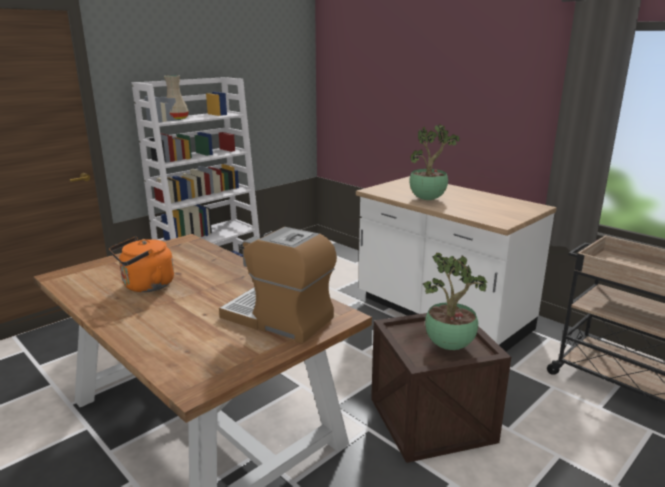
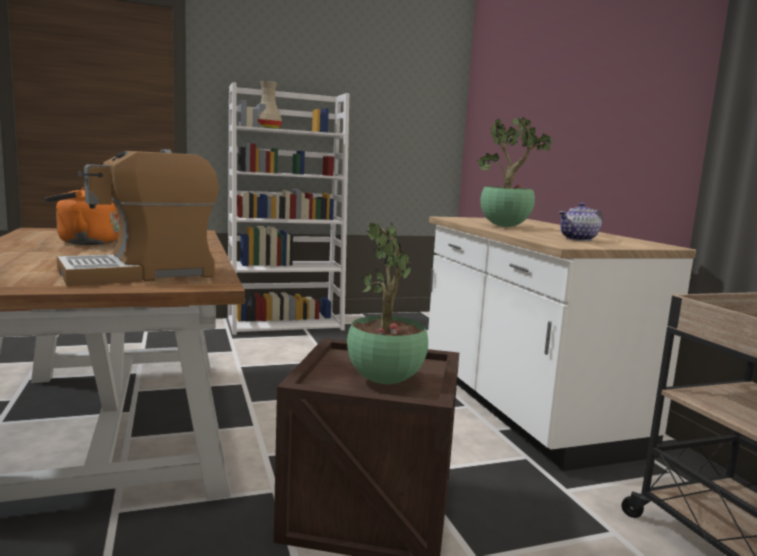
camera: 25 degrees right, 10 degrees down
(279, 318) = (141, 274): coffee machine -> coffee machine turned 90 degrees counterclockwise
(492, 210) = (578, 239): none -> teapot

